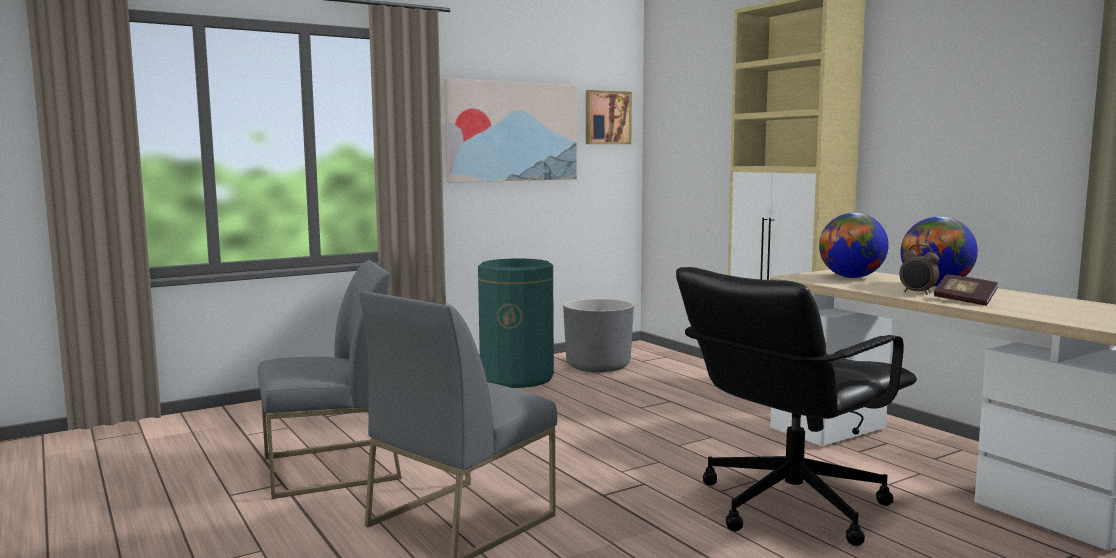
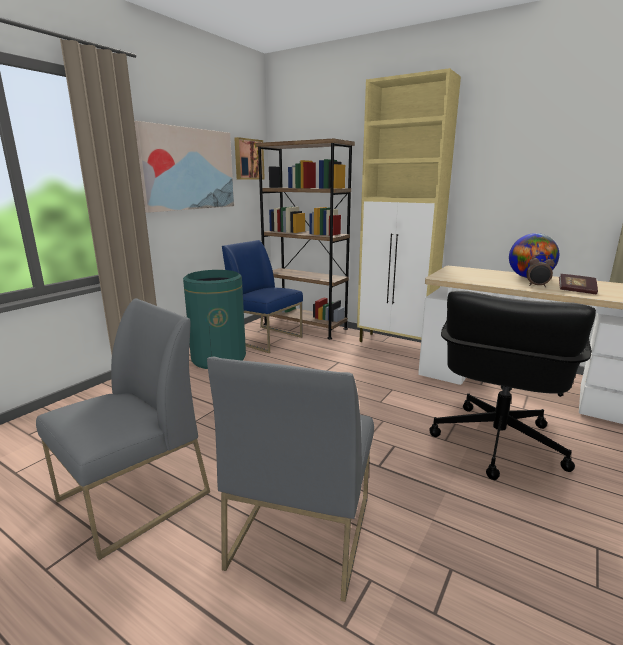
camera: 25 degrees left, 10 degrees up
(598, 366) = (265, 339): grey planter -> blue chair
(668, 359) = (305, 326): none -> brown bookcase
(851, 277) = (471, 274): globe -> none

